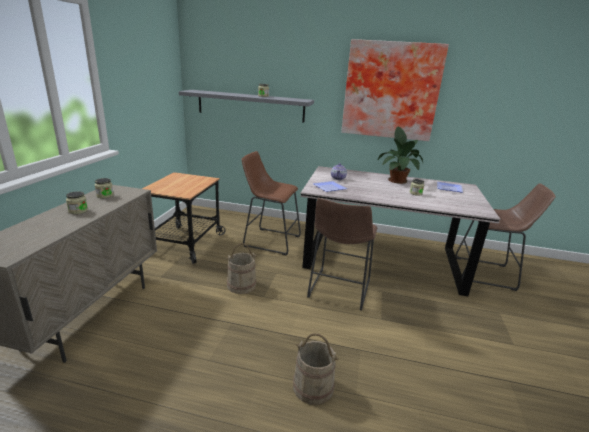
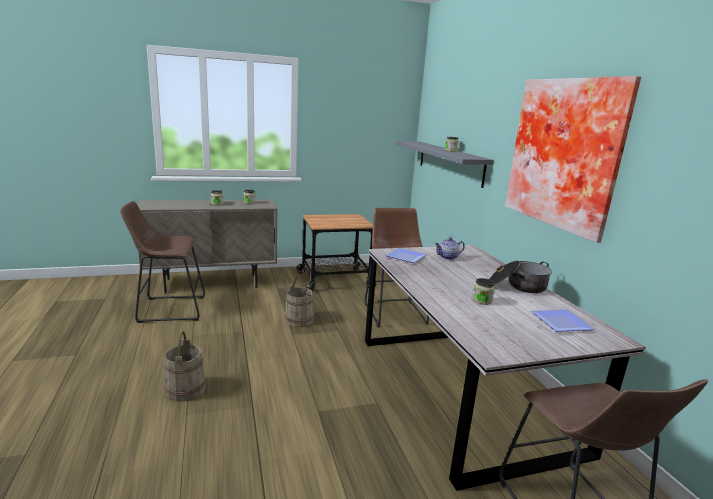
camera: 60 degrees right, 5 degrees down
(338, 290) = (345, 371): brown stool -> brown stool (167, 309)
(397, 180) = (517, 286): potted plant -> cooking pot

